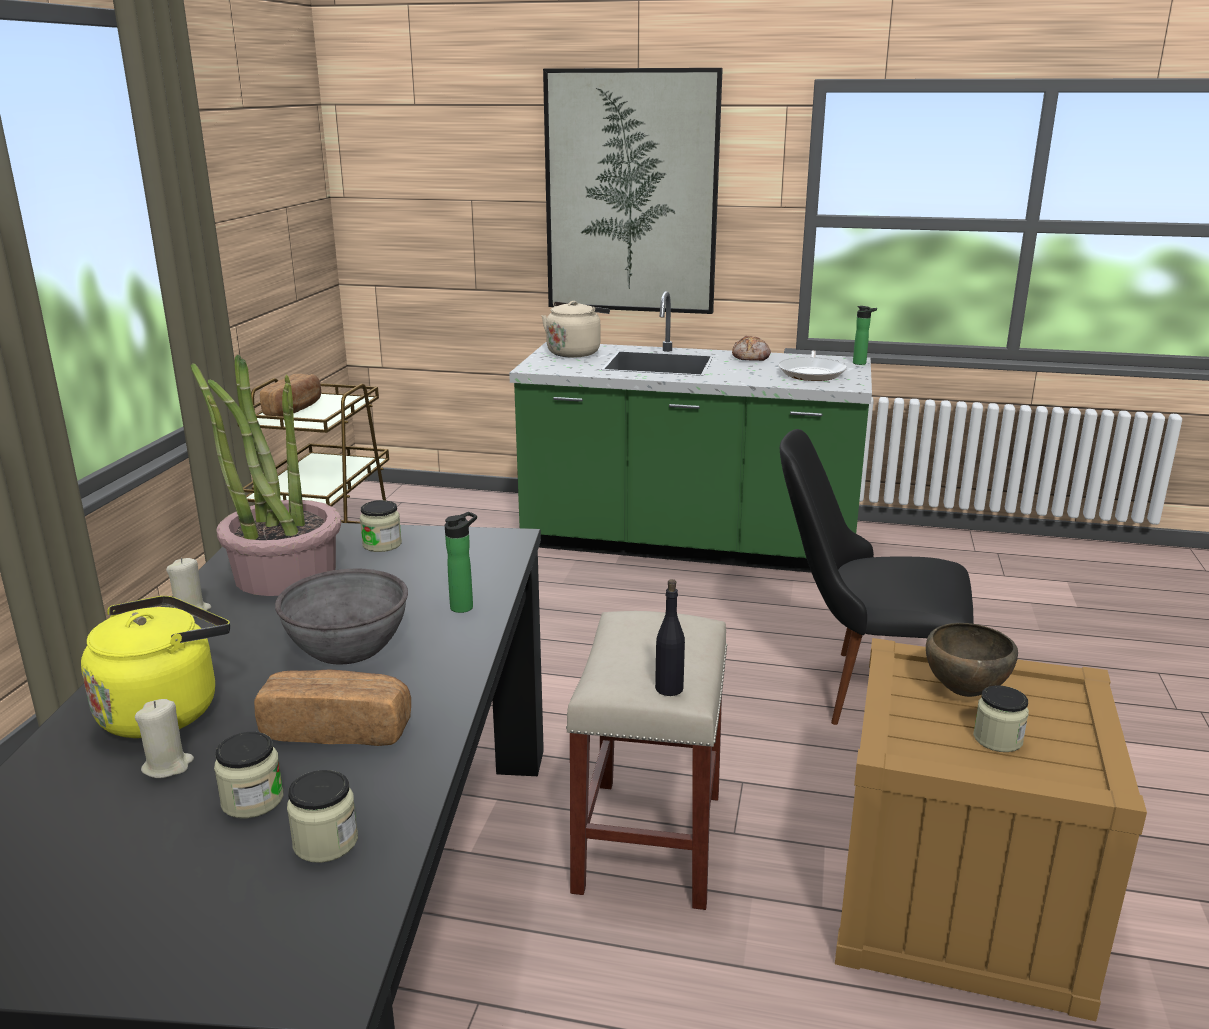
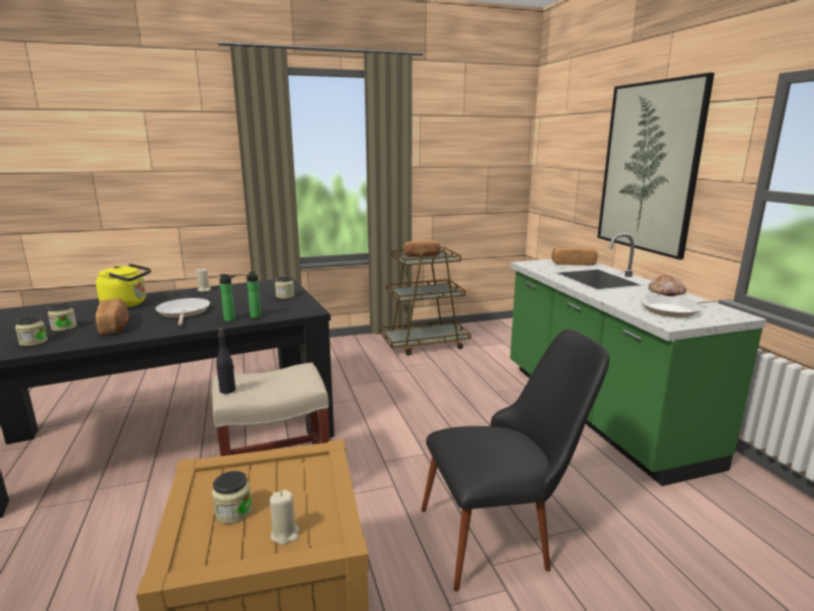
camera: 60 degrees right, 5 degrees down
(168, 766) = (88, 313): beige candle -> beige candle (285, 534)
(284, 573) = (245, 291): potted plant -> none
(348, 647) = (183, 313): grey bowl -> frying pan
(575, 352) = (573, 263): beige kettle -> bread
(861, 363) = (739, 319): bottle -> bottle (255, 317)
(865, 690) = (503, 533): black chair -> black chair turned 90 degrees clockwise
(964, 692) = (294, 489): brown bowl -> none

